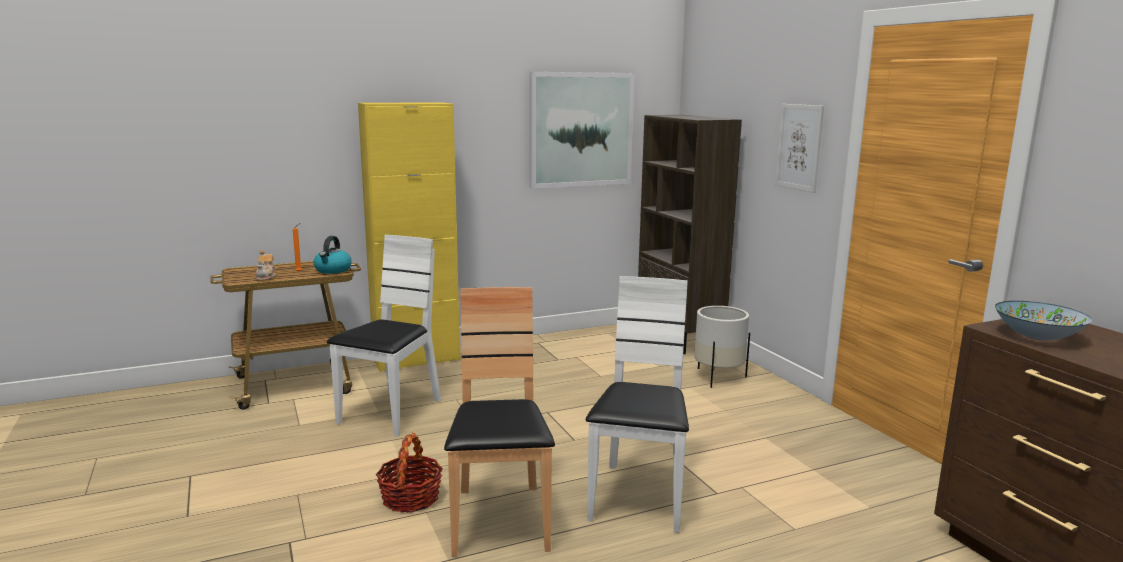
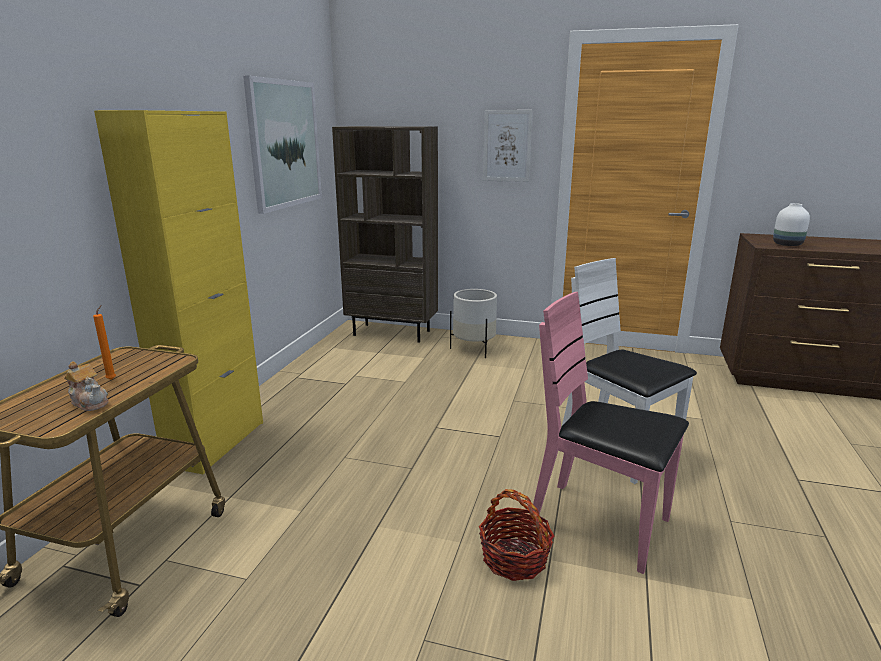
camera: 50 degrees left, 5 degrees up
(333, 270) = (161, 361): kettle -> none
(391, 412) = (315, 503): white chair -> none
(500, 520) = (600, 524): brown chair -> pink chair
(1037, 336) = (788, 244): bowl -> white vase

